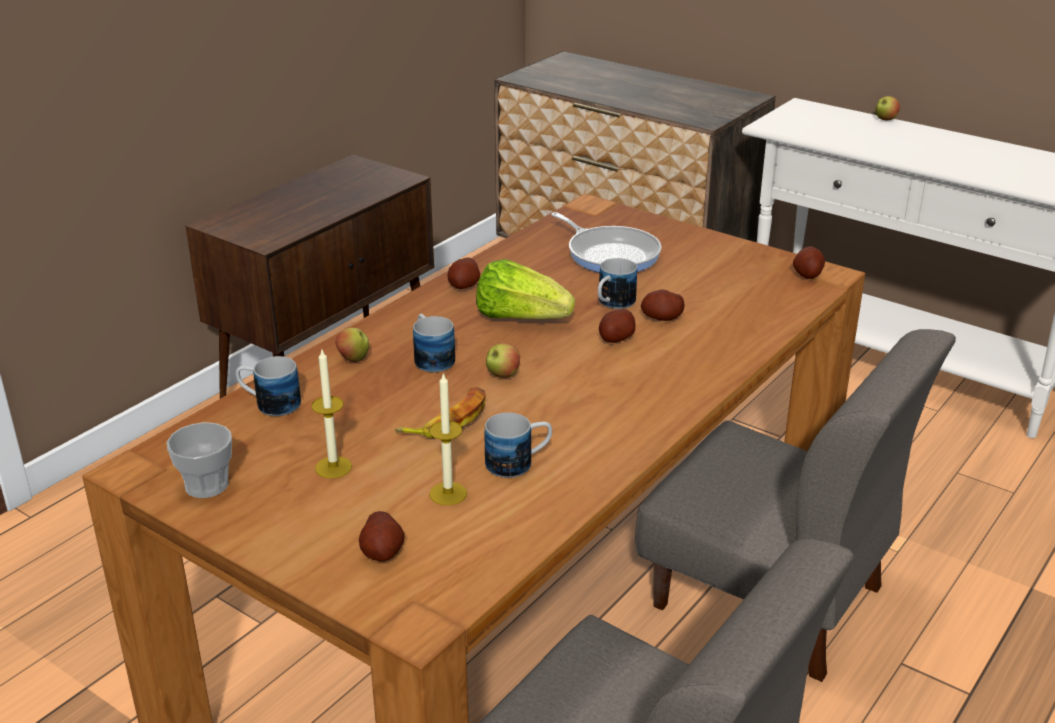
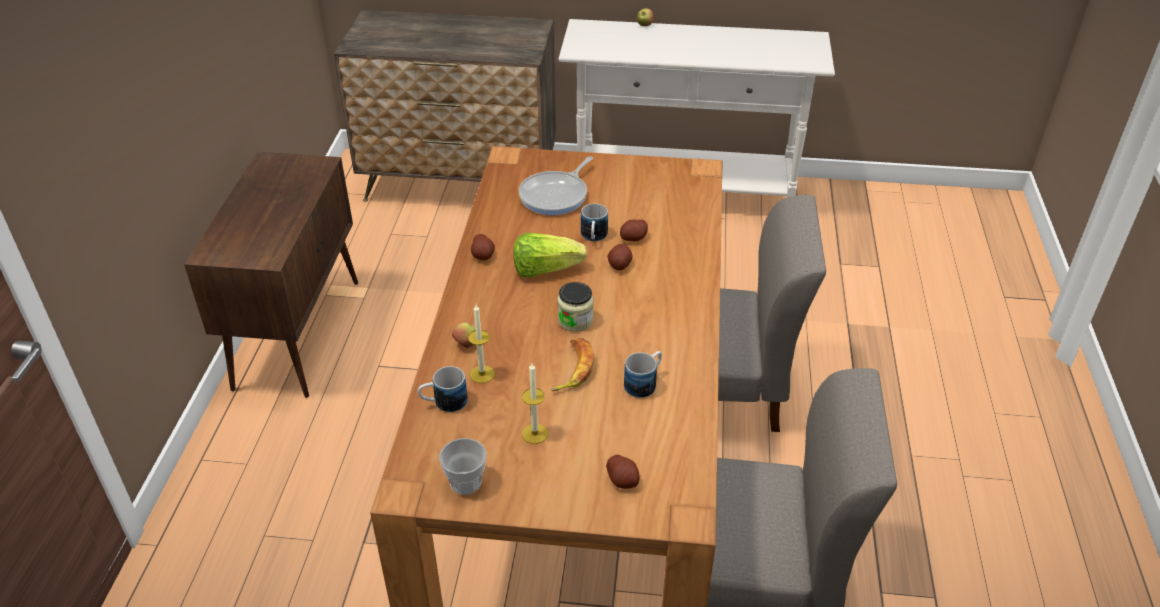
camera: 30 degrees left, 10 degrees up
(431, 358) = (517, 324): mug -> none
(448, 493) = (623, 422): candle -> candle (482, 374)
(502, 375) = (575, 320): apple -> jar
(610, 254) = (556, 195): frying pan -> frying pan turned 105 degrees clockwise
(807, 274) = (691, 173): potato -> none

